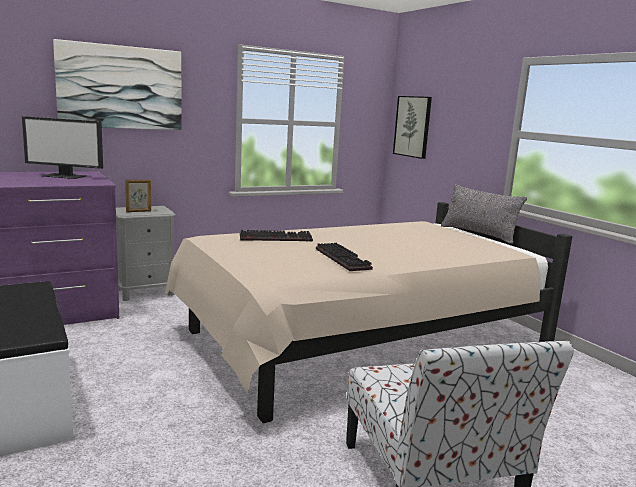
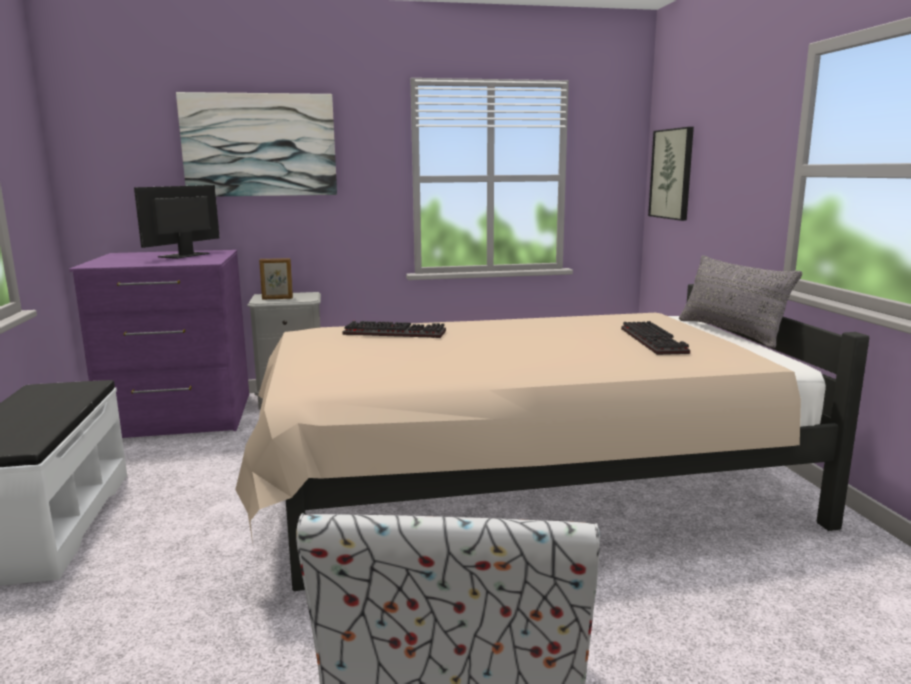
camera: 20 degrees right, 0 degrees up
(65, 176) = (184, 255): monitor -> monitor turned 90 degrees clockwise
(344, 259) = (451, 363): keyboard -> keyboard (655, 341)

